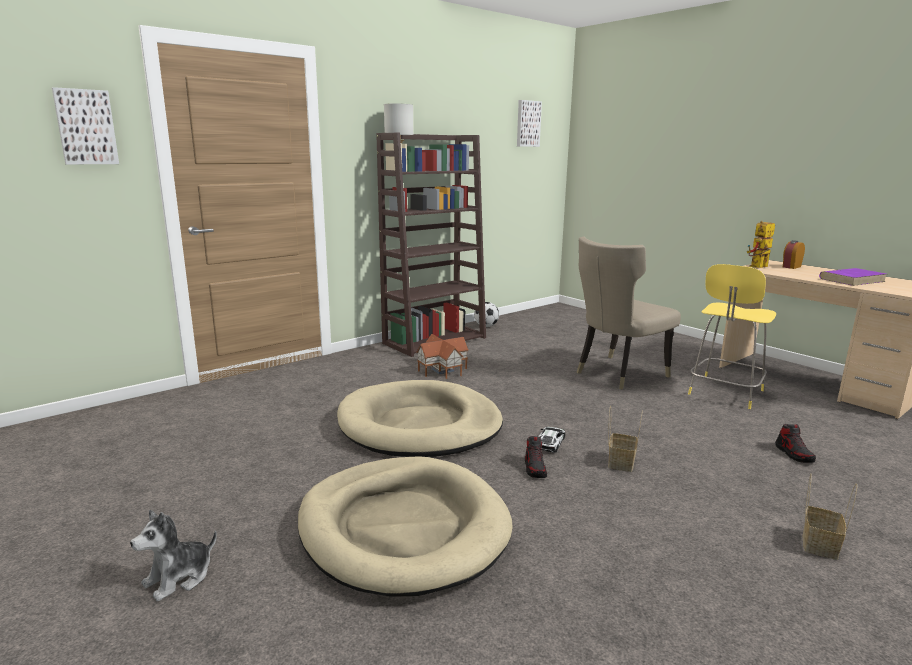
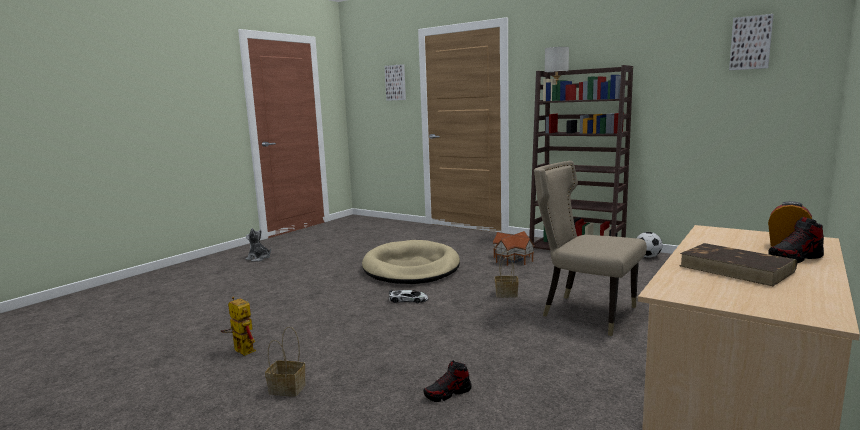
camera: 75 degrees right, 5 degrees down
(403, 528) = (295, 281): beige dog bed -> none
(535, 468) = (368, 299): shoe -> shoe (795, 258)
(620, 462) = (389, 321): basket -> basket (507, 294)
(725, 393) = (594, 365): yellow stool -> none
(758, 267) = (734, 233): toy robot -> toy robot (240, 350)
(852, 280) = (737, 268): purple book -> brown book

